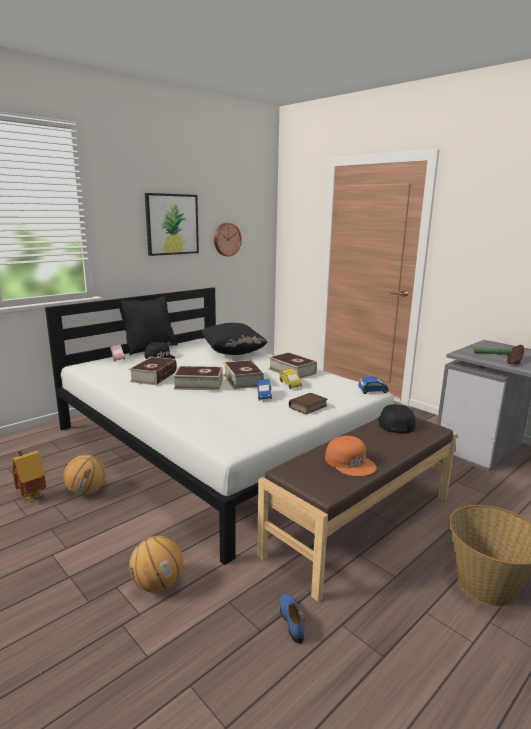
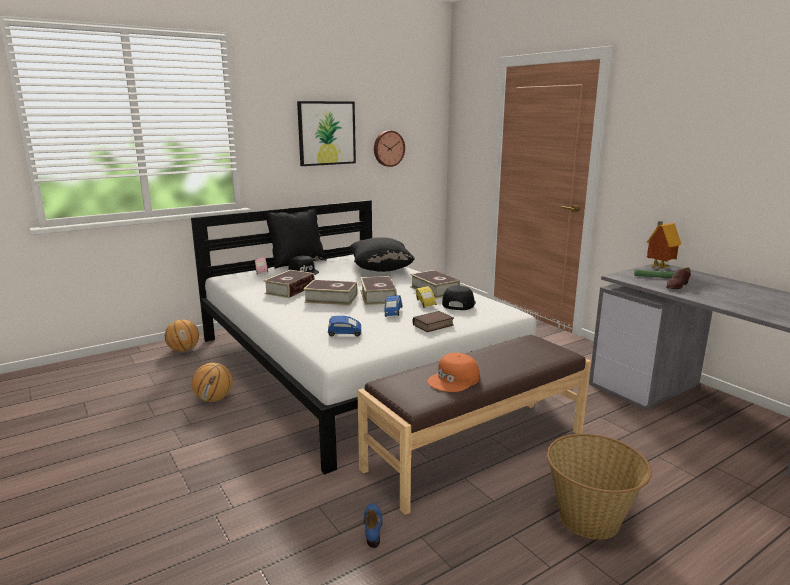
camera: 10 degrees right, 0 degrees up
(31, 497) = (162, 400): toy house -> toy house (658, 267)
(157, 584) = (256, 484): basketball -> basketball (183, 350)
(350, 462) = (454, 380): orange cap -> orange cap turned 75 degrees clockwise
(373, 391) = (512, 314): blue toy car -> blue toy car (344, 334)
(395, 424) = (522, 347): black cap -> black cap (458, 303)

